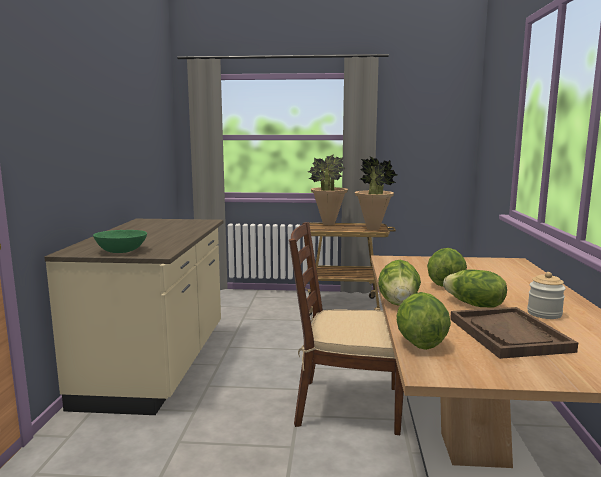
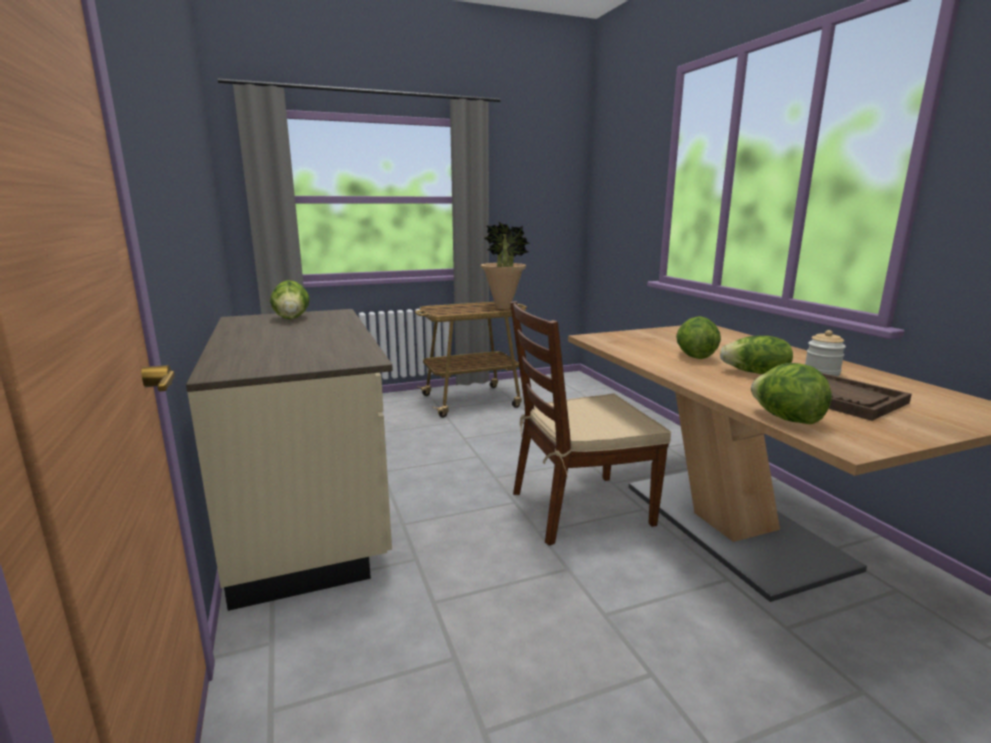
camera: 25 degrees left, 5 degrees up
(121, 251) = (301, 362): green bowl -> none
(328, 224) = (446, 306): potted plant -> none
(398, 303) = (691, 382): lettuce -> lettuce (292, 318)

